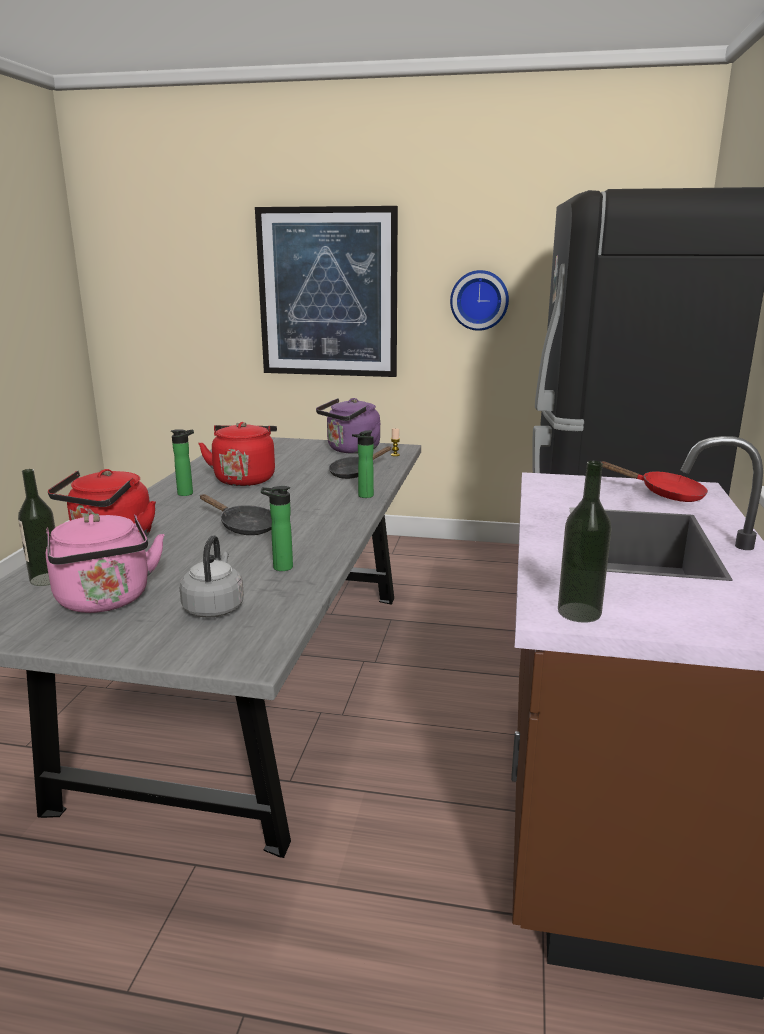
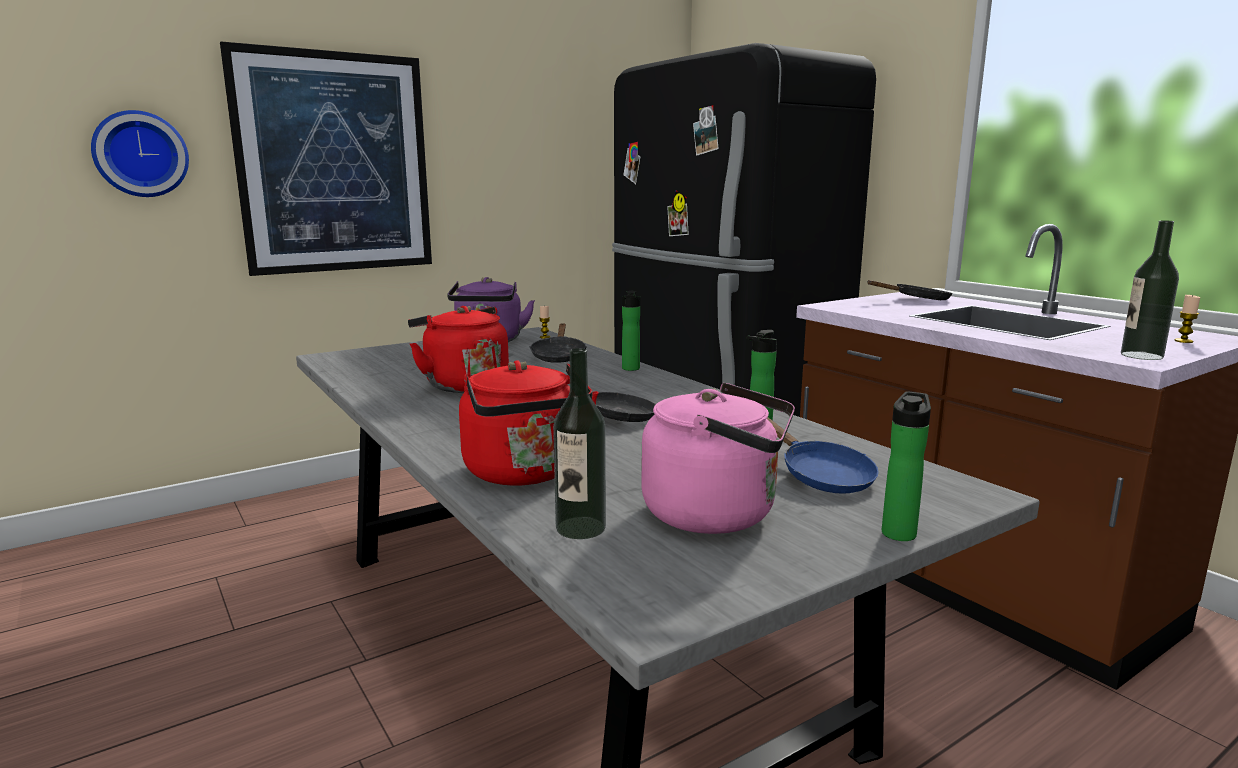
camera: 45 degrees left, 5 degrees down
(188, 493) = (444, 411): bottle -> bottle (899, 532)
(214, 607) = (820, 476): grey kettle -> blue frying pan
(479, 300) = (512, 170): wall clock -> wall clock (140, 154)
(664, 494) = (917, 300): red frying pan -> black frying pan
(720, 621) = (1183, 341): none -> candle

